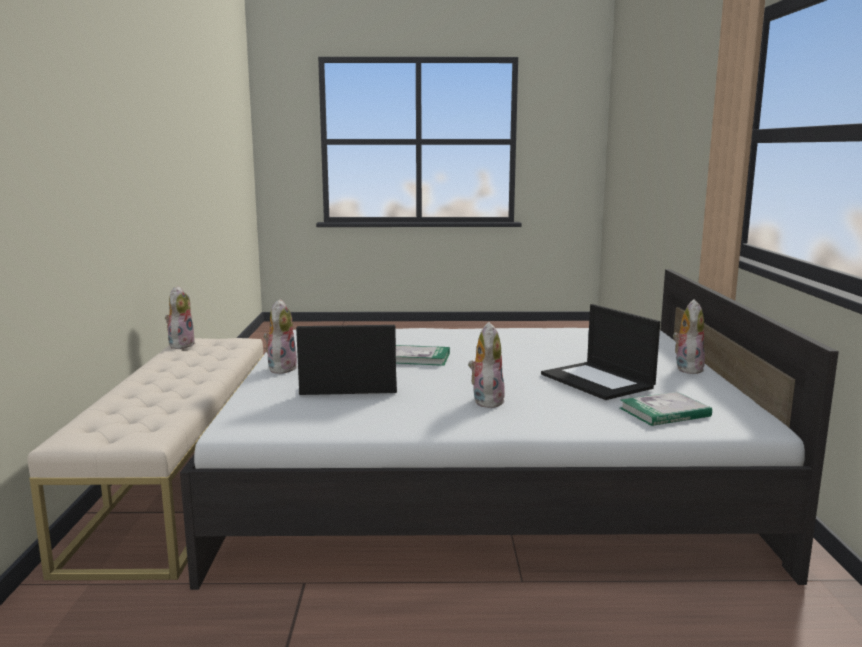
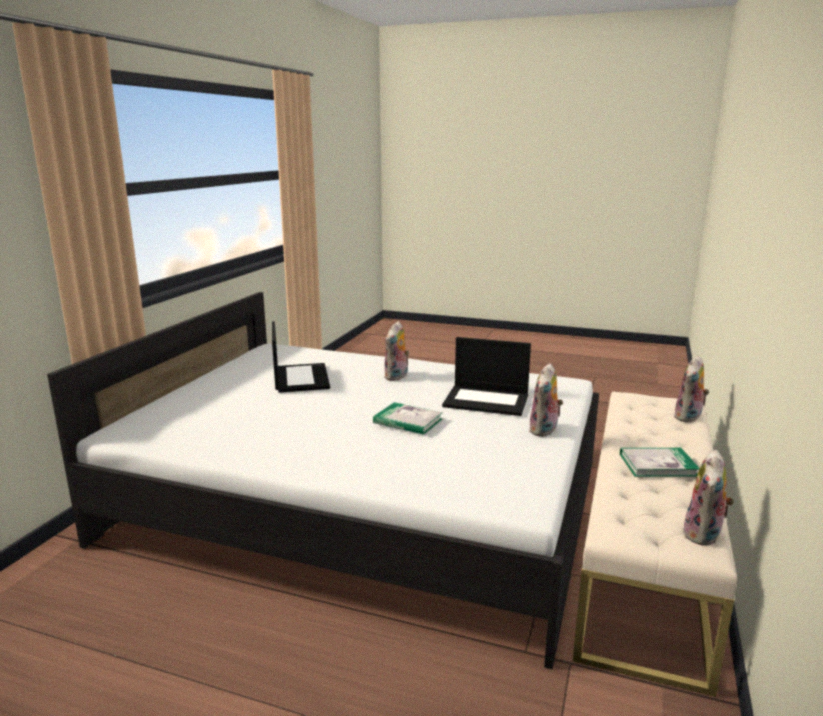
camera: 160 degrees left, 5 degrees up
(664, 412) = (304, 356): book -> book (657, 465)
(686, 368) = (210, 382): plush toy -> plush toy (689, 418)

